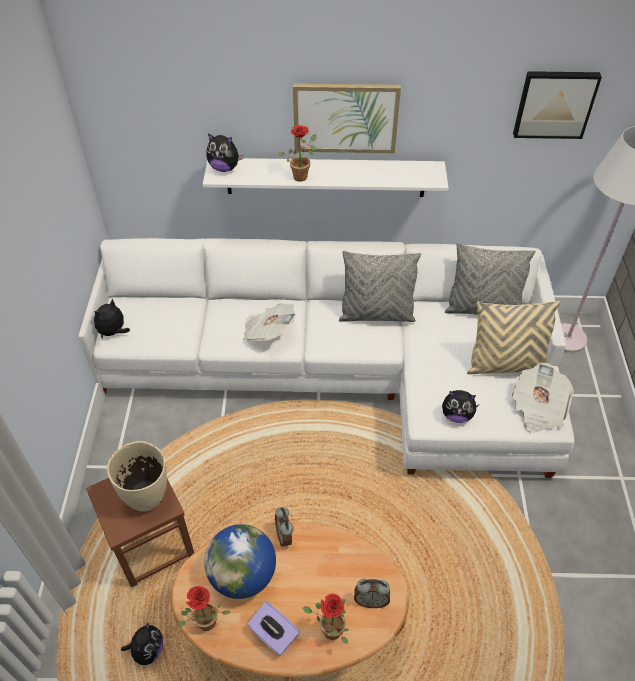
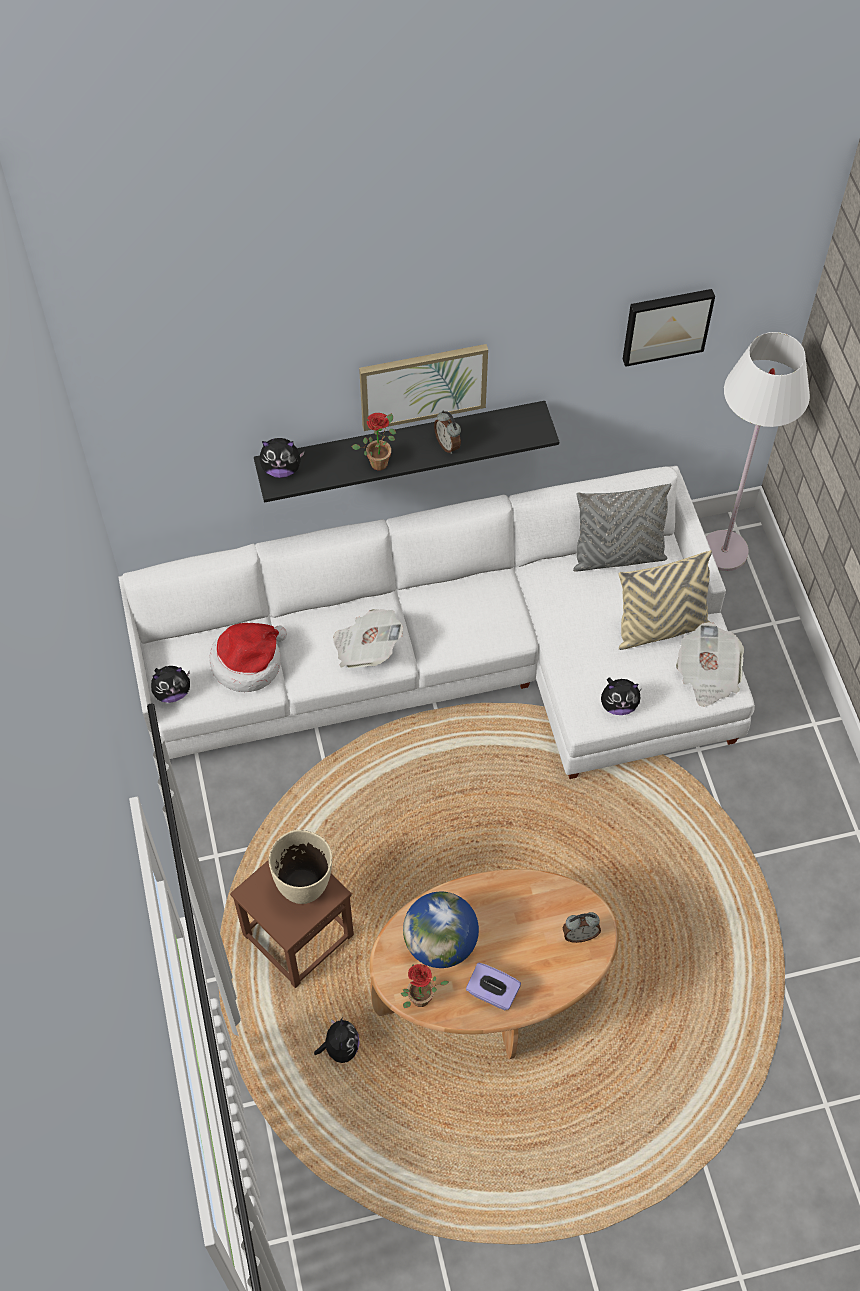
camera: 15 degrees left, 10 degrees up
(113, 332) = (172, 692): plush toy -> plush toy turned 135 degrees counterclockwise
(177, 323) = (248, 662): none -> hat
(285, 536) = (470, 891): alarm clock -> alarm clock (448, 444)
(325, 177) = (401, 444): white shelf -> black shelf
(328, 632) = (545, 976): potted plant -> none
(376, 314) = (491, 592): grey pillow -> none

